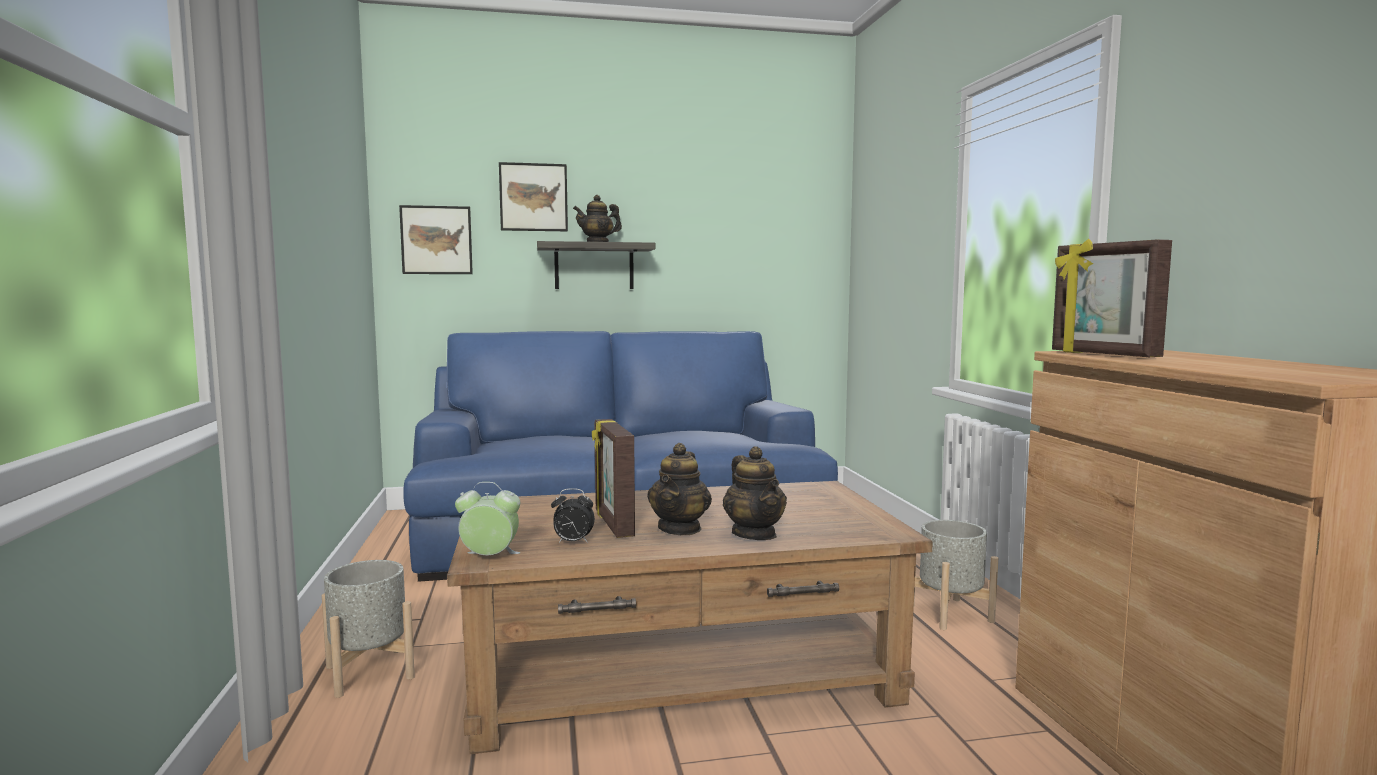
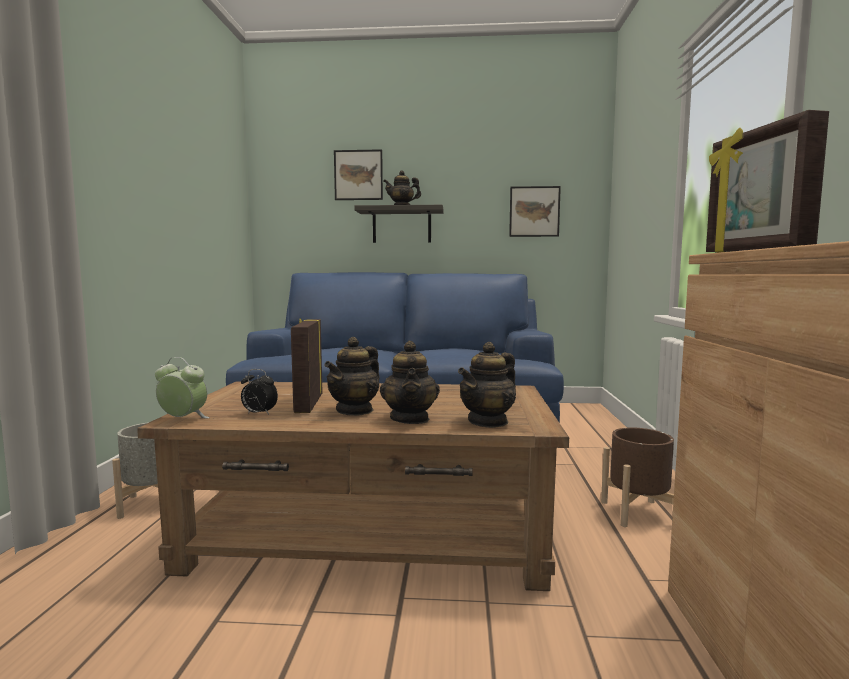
camera: 15 degrees right, 0 degrees up
(436, 240) = (291, 208): picture -> picture (534, 211)
(838, 530) = (488, 421): none -> teapot
(949, 613) = (638, 513): grey planter -> brown planter

